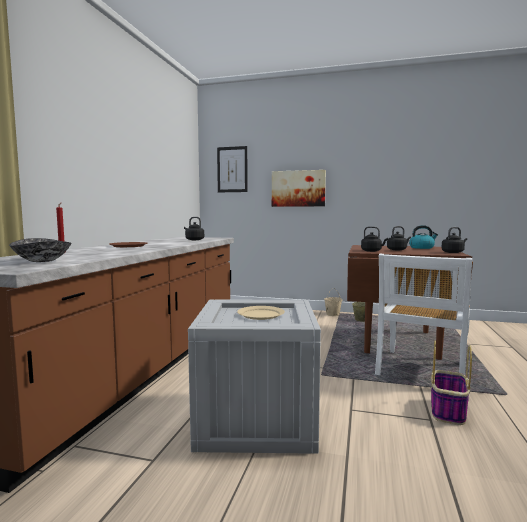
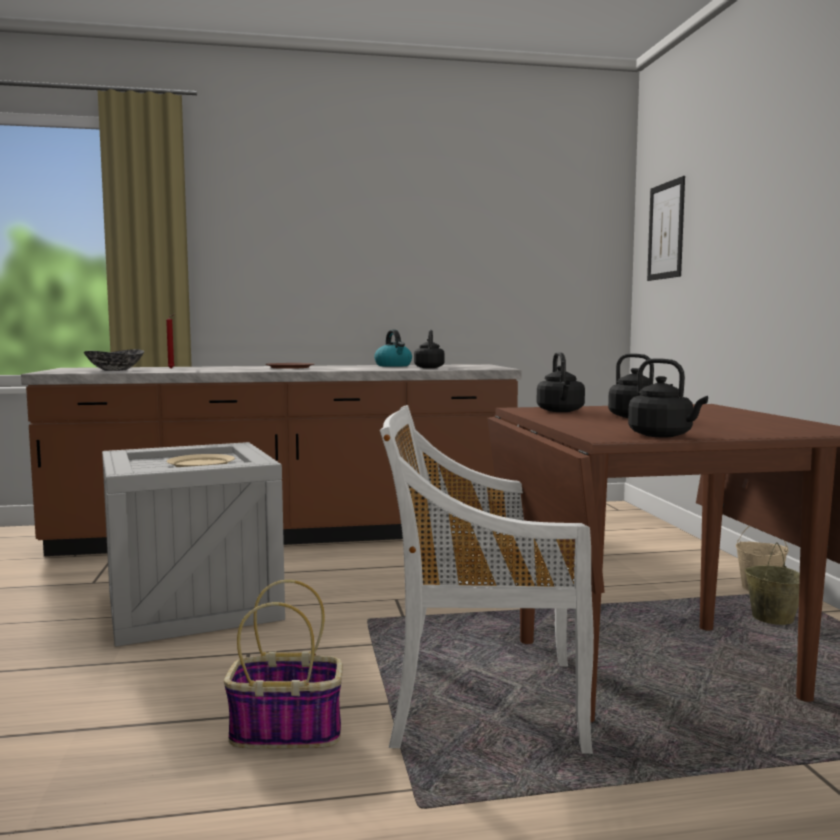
camera: 65 degrees right, 0 degrees up
(298, 188) = (749, 261): picture -> none
(422, 247) = (757, 424): kettle -> kettle (393, 365)

